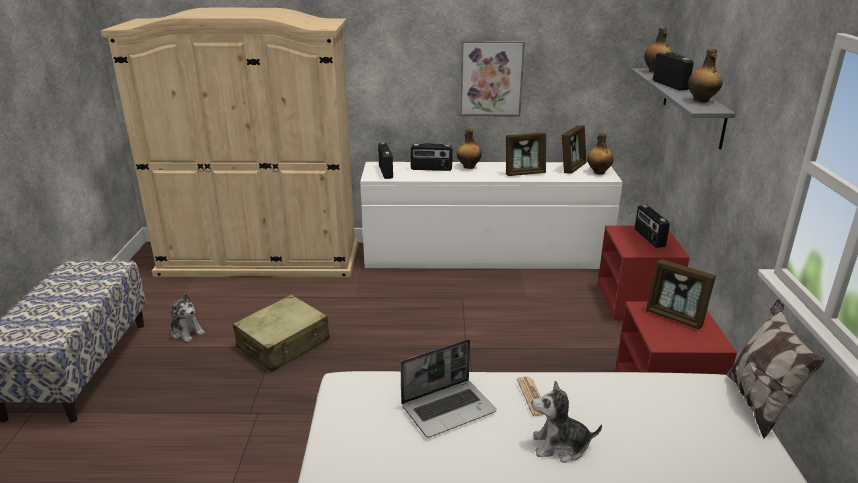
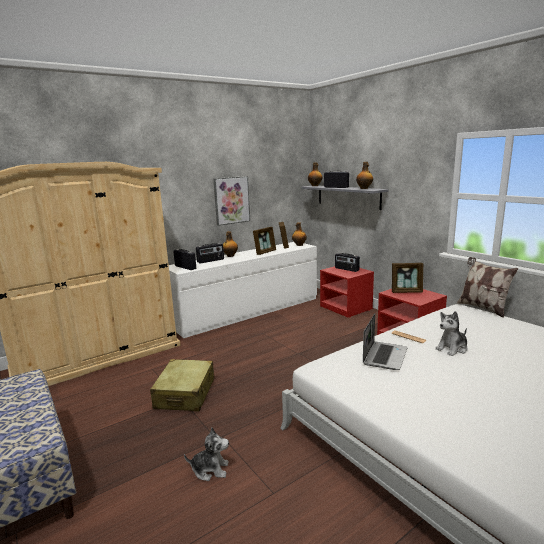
camera: 35 degrees left, 10 degrees down
(187, 332) = (97, 417): plush toy -> plush toy (210, 469)

